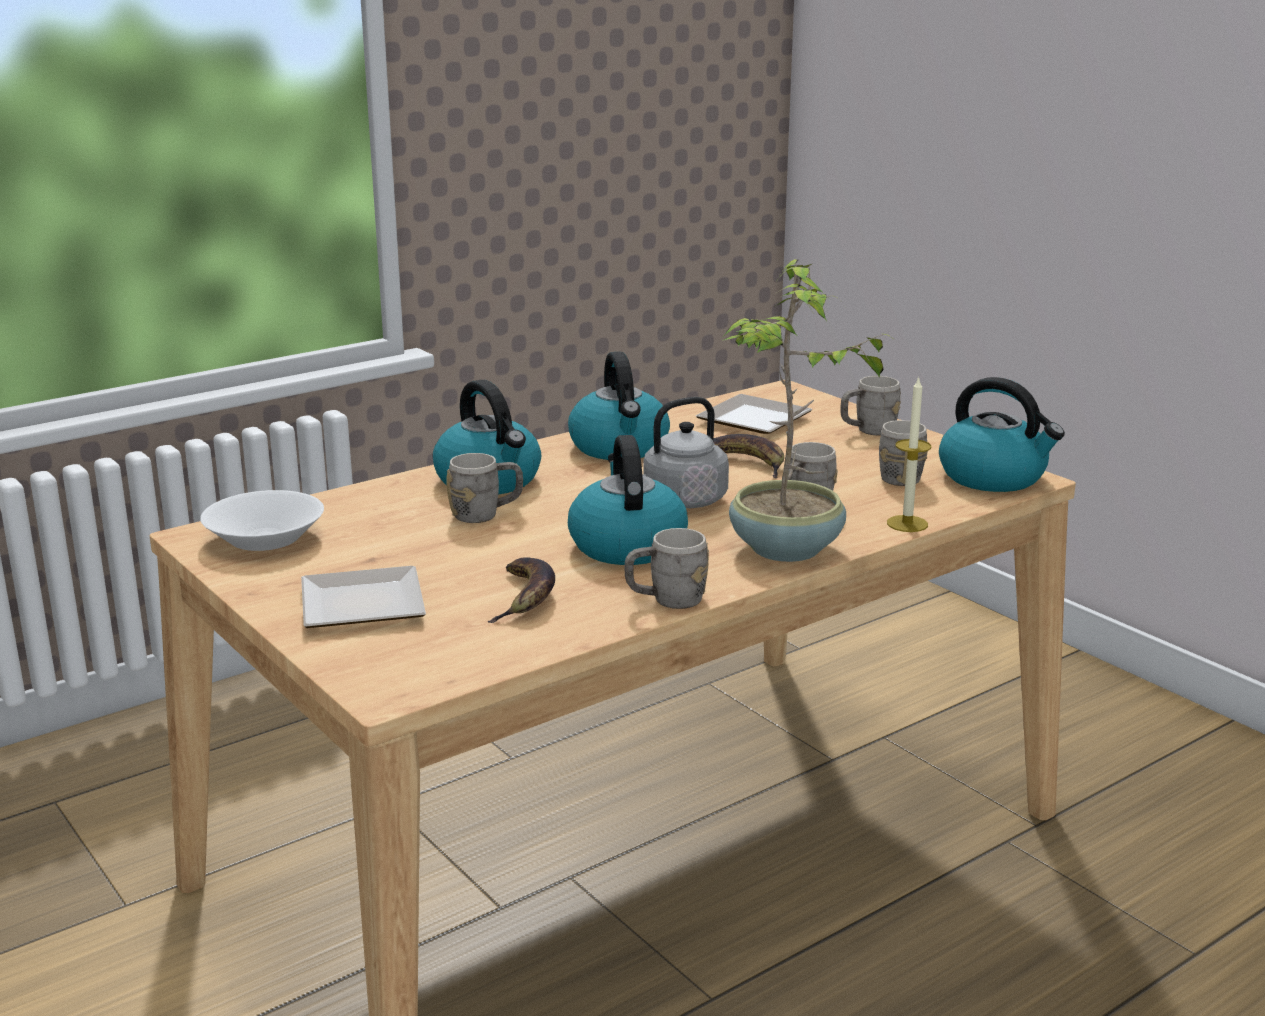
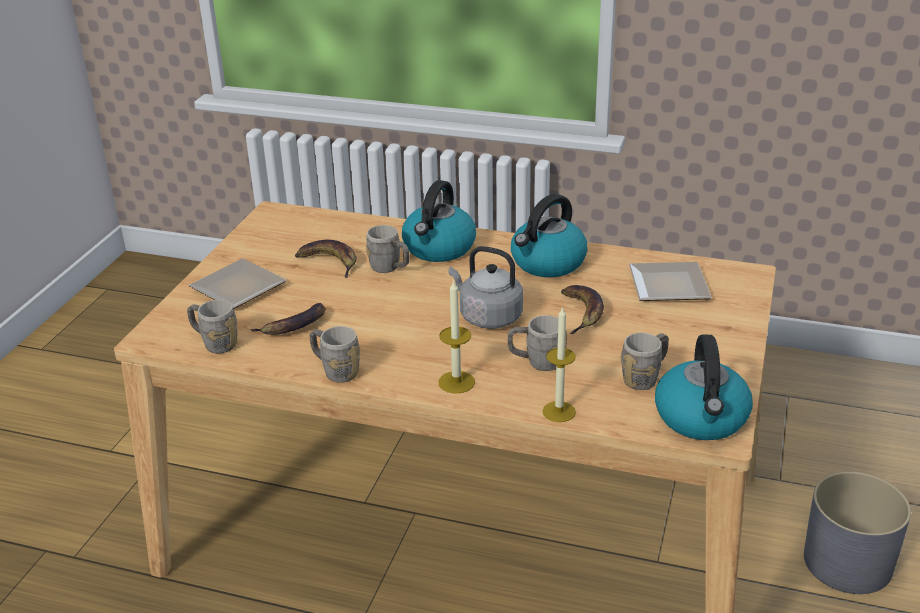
camera: 55 degrees right, 10 degrees up
(266, 538) = (288, 229): white bowl -> none
(404, 539) = (329, 262): none -> banana
(626, 545) = (399, 327): kettle -> none
(786, 550) = (456, 382): potted plant -> candle
(868, 431) = (717, 335): grey mug -> grey mug (215, 343)
(939, 669) = (848, 562): none -> grey planter

